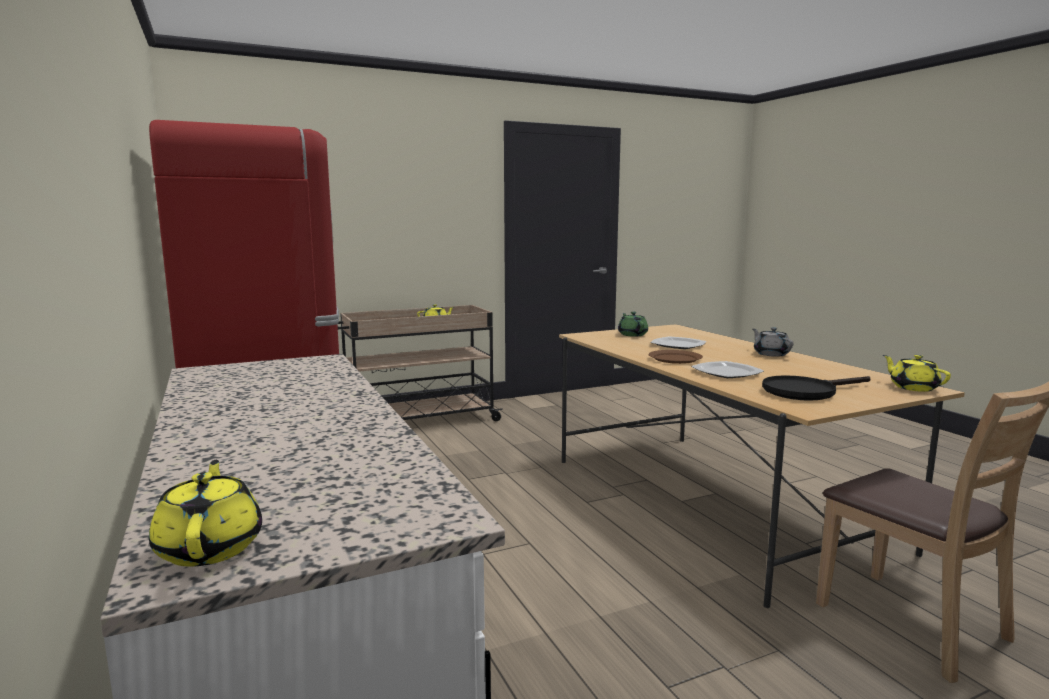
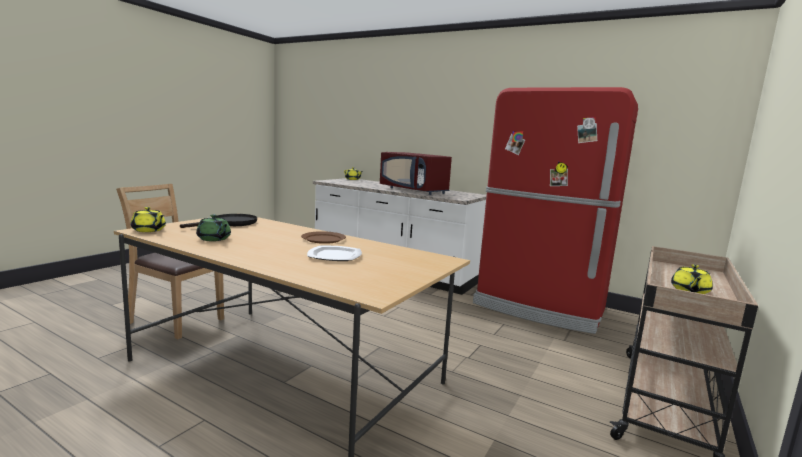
camera: 145 degrees right, 0 degrees up
(306, 396) = (414, 190): none -> red microwave
(632, 334) = (400, 268): green teapot -> green teapot (214, 239)
(726, 372) = (279, 231): plate -> none
(771, 354) = (239, 252): grey teapot -> none

